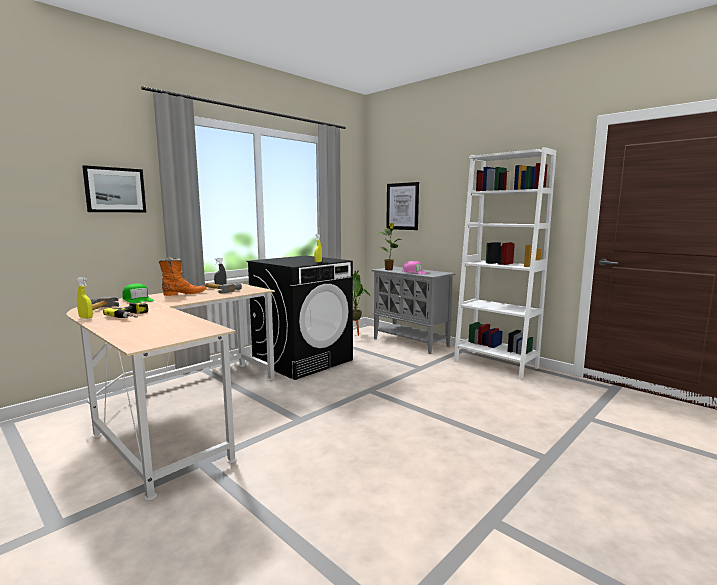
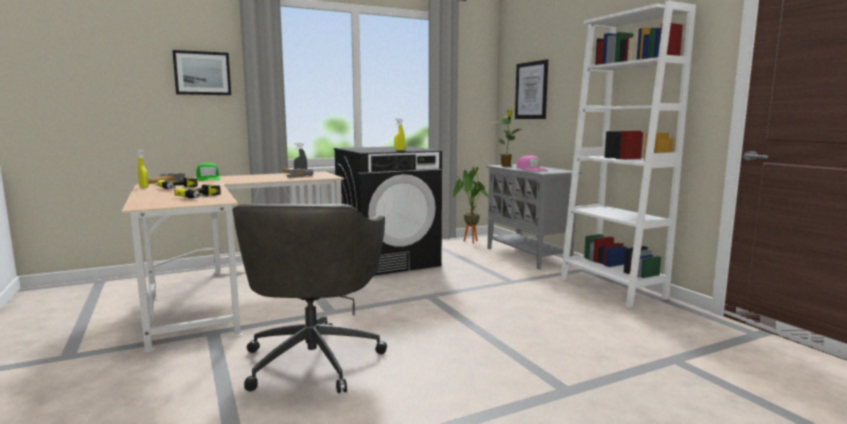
camera: 20 degrees right, 0 degrees up
(184, 294) = (256, 176): orange boot -> none
(186, 326) = (205, 197): none -> power drill
(329, 471) = (314, 358): none -> grey office chair

